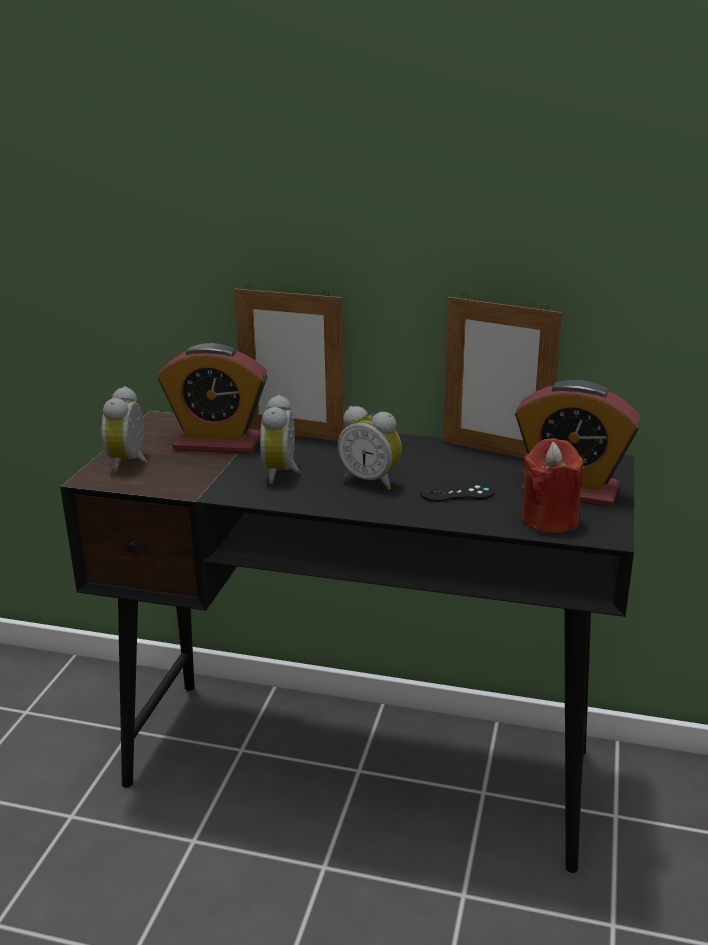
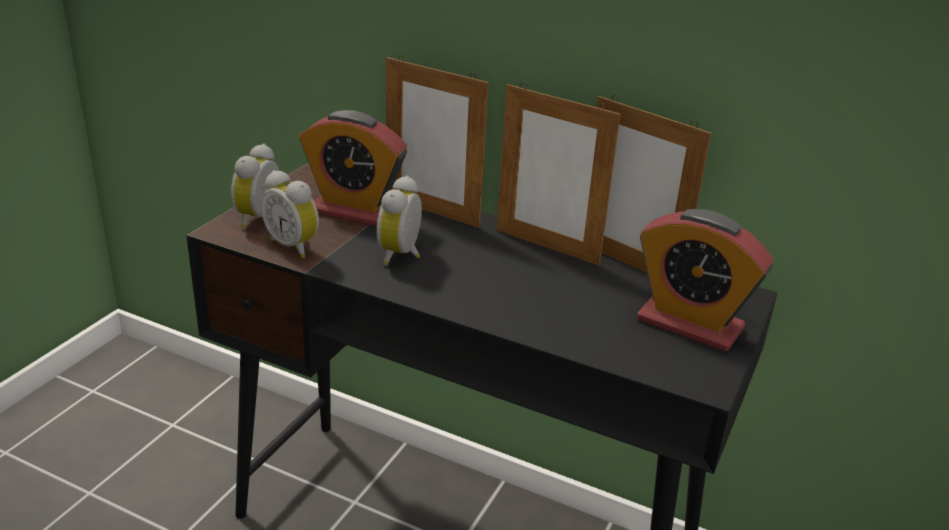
camera: 10 degrees right, 5 degrees up
(371, 480) = (487, 278): alarm clock -> alarm clock (294, 246)
(414, 448) = (546, 246): none -> picture frame
(457, 493) = (569, 307): black game controller -> none
(549, 519) = (653, 355): red candle -> none

